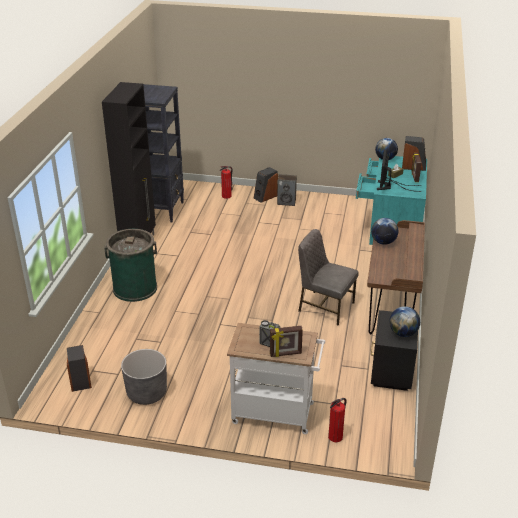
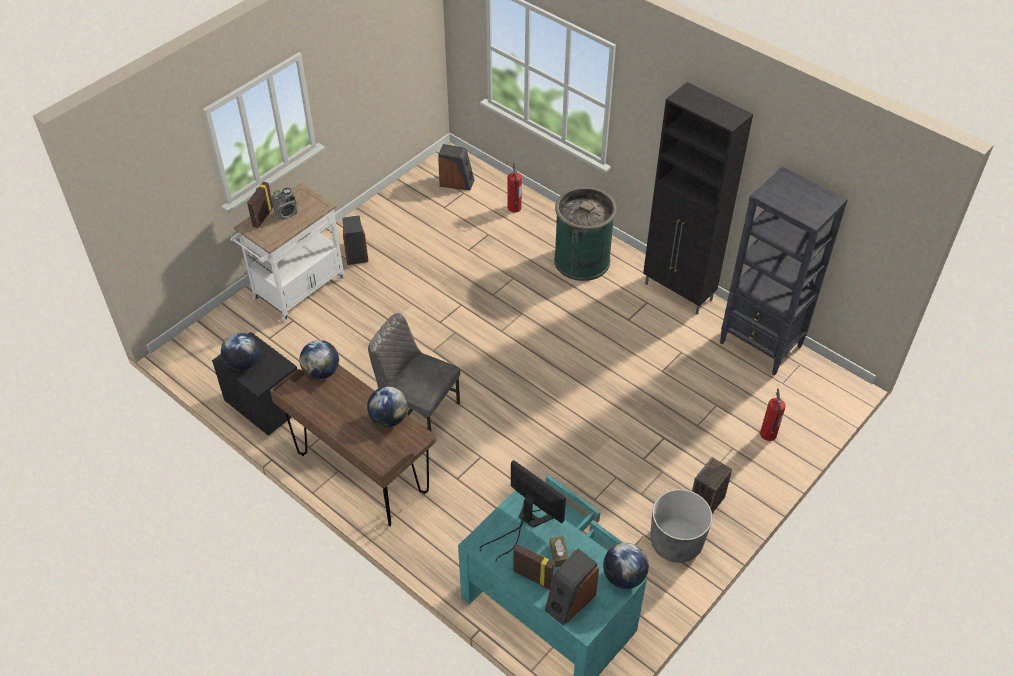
camera: 120 degrees right, 15 degrees up
(147, 393) = (401, 218): grey planter -> grey planter (676, 542)
(265, 196) = (740, 482): speaker -> speaker (355, 252)
(325, 307) = (418, 410): grey chair -> grey chair turned 120 degrees counterclockwise
(335, 436) = (232, 318): fire extinguisher -> fire extinguisher (514, 208)
(381, 278) = (321, 372): none -> globe

